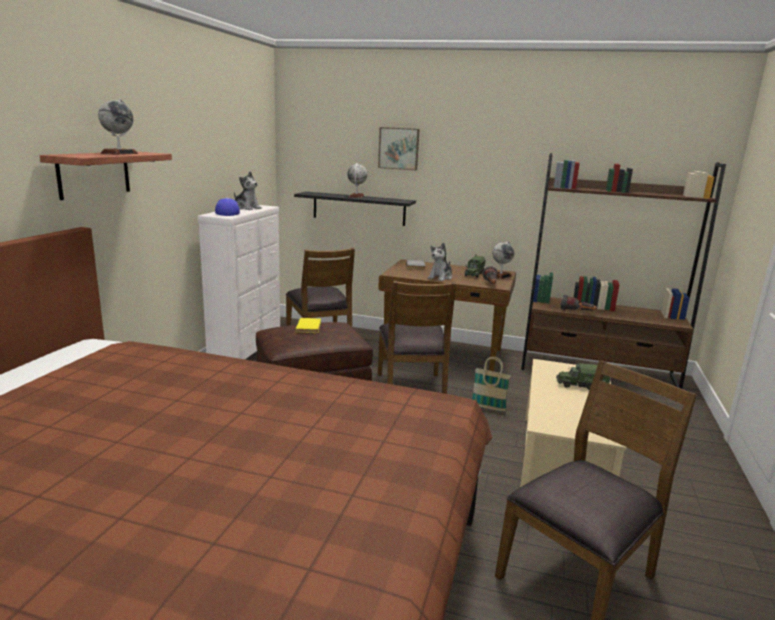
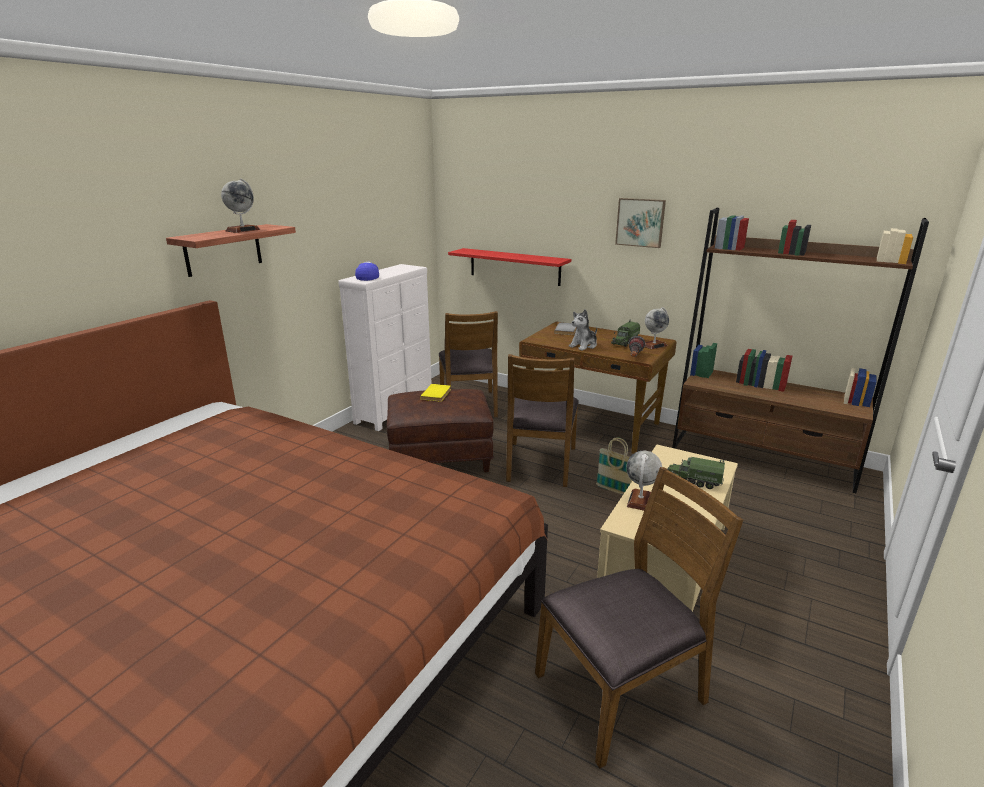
camera: 15 degrees right, 5 degrees up
(247, 208) = (393, 270): plush toy -> none
(356, 196) = (510, 254): globe -> globe (640, 501)
(358, 208) = (514, 266): black shelf -> red shelf
(399, 148) = (554, 203): picture -> picture (640, 222)
(577, 312) = (735, 391): flashlight -> none

